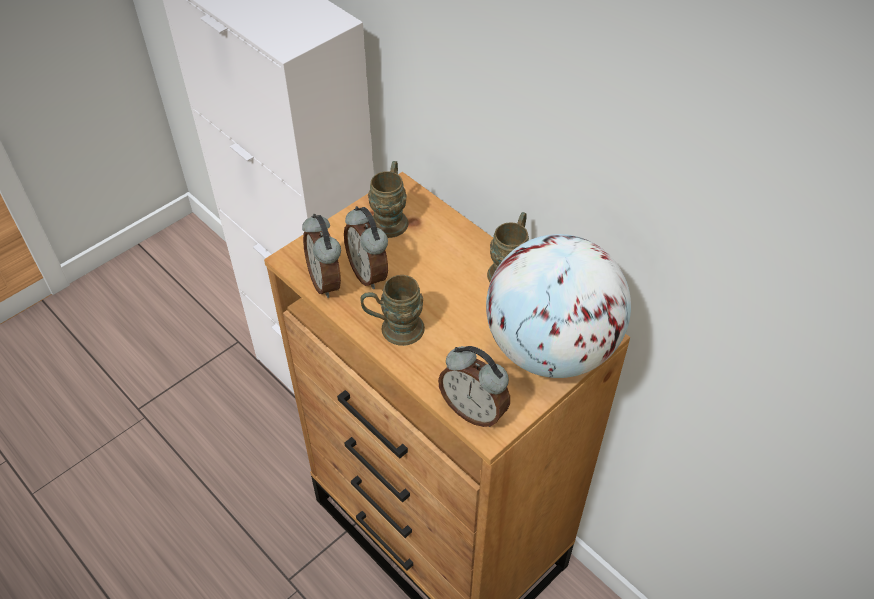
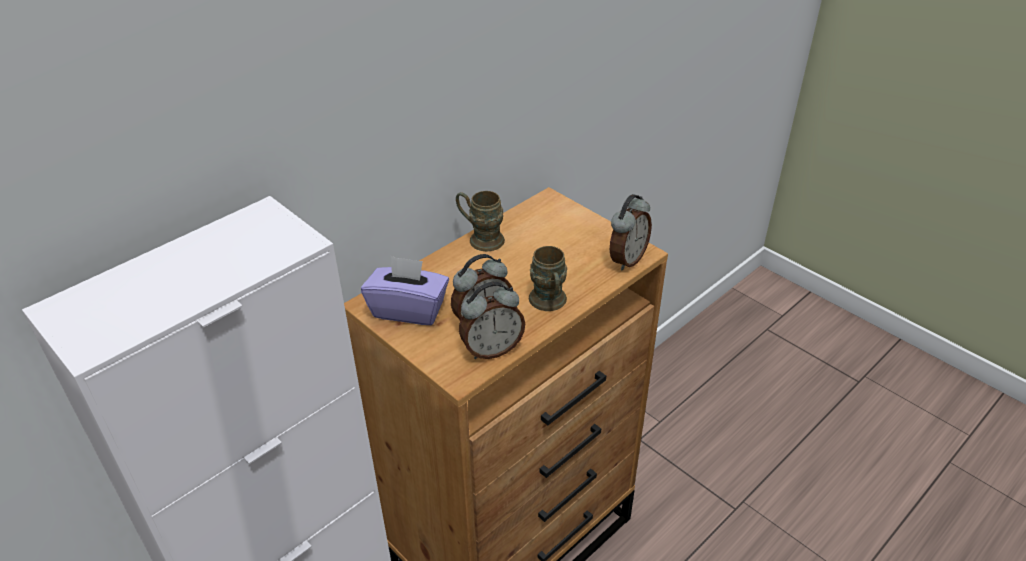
camera: 90 degrees left, 10 degrees down
(390, 218) = (409, 309): brown mug -> purple tissue box
(550, 349) = (564, 221): globe -> none

